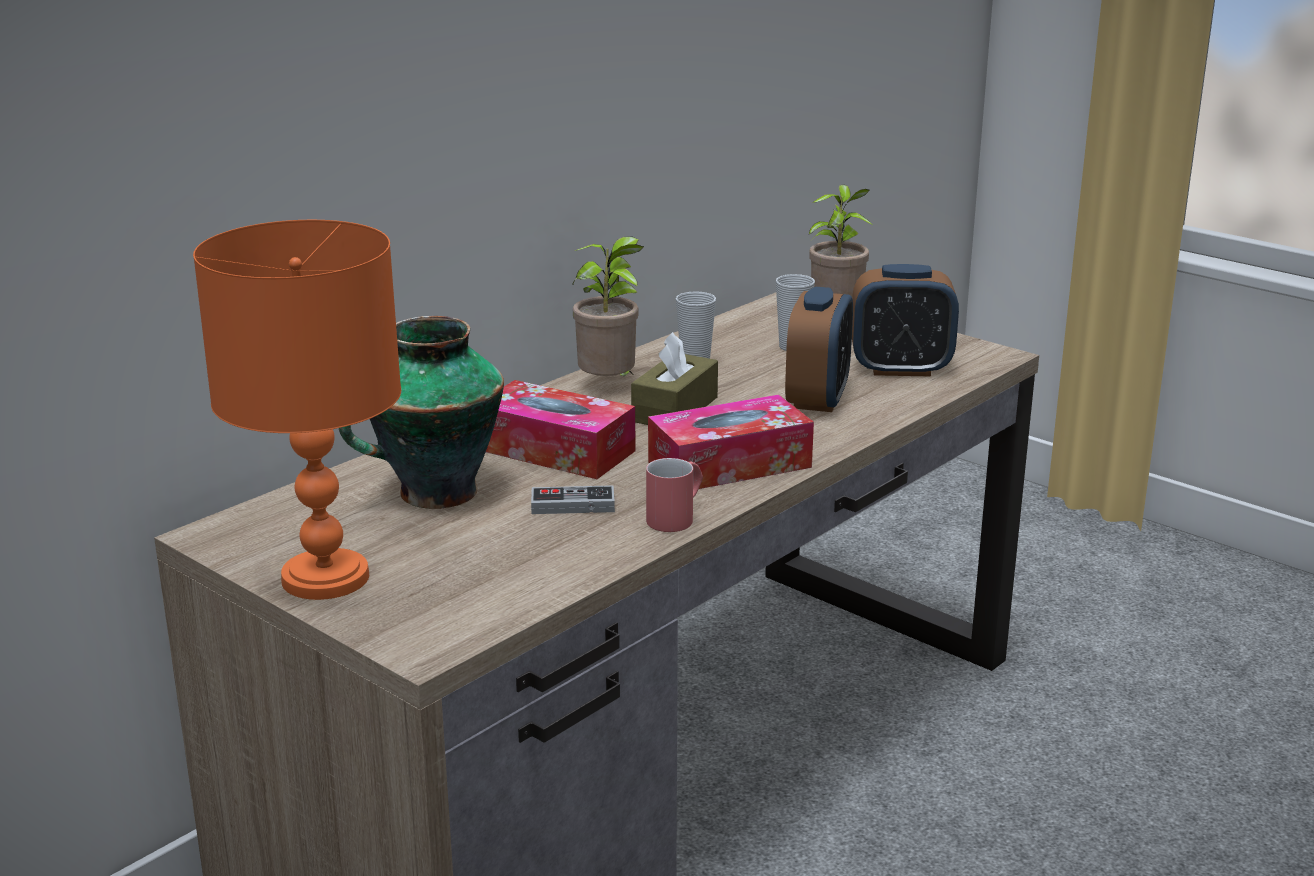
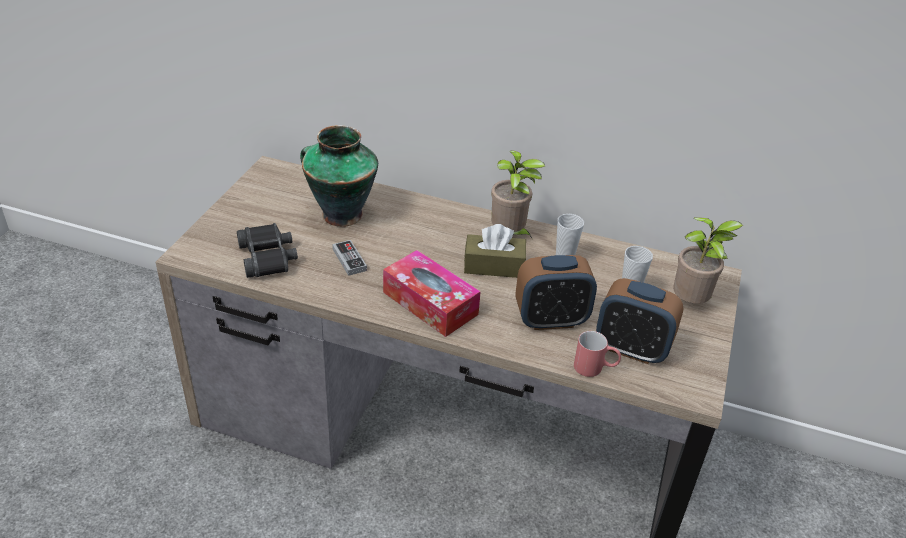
camera: 65 degrees right, 15 degrees up
(323, 578) = (240, 209): orange table lamp -> none
(506, 571) = (268, 257): none -> black binoculars
(555, 450) = (412, 237): tissue box -> none
(677, 517) = (352, 298): red mug -> red mug (595, 368)
(900, 369) = (631, 349): alarm clock -> alarm clock turned 45 degrees counterclockwise

